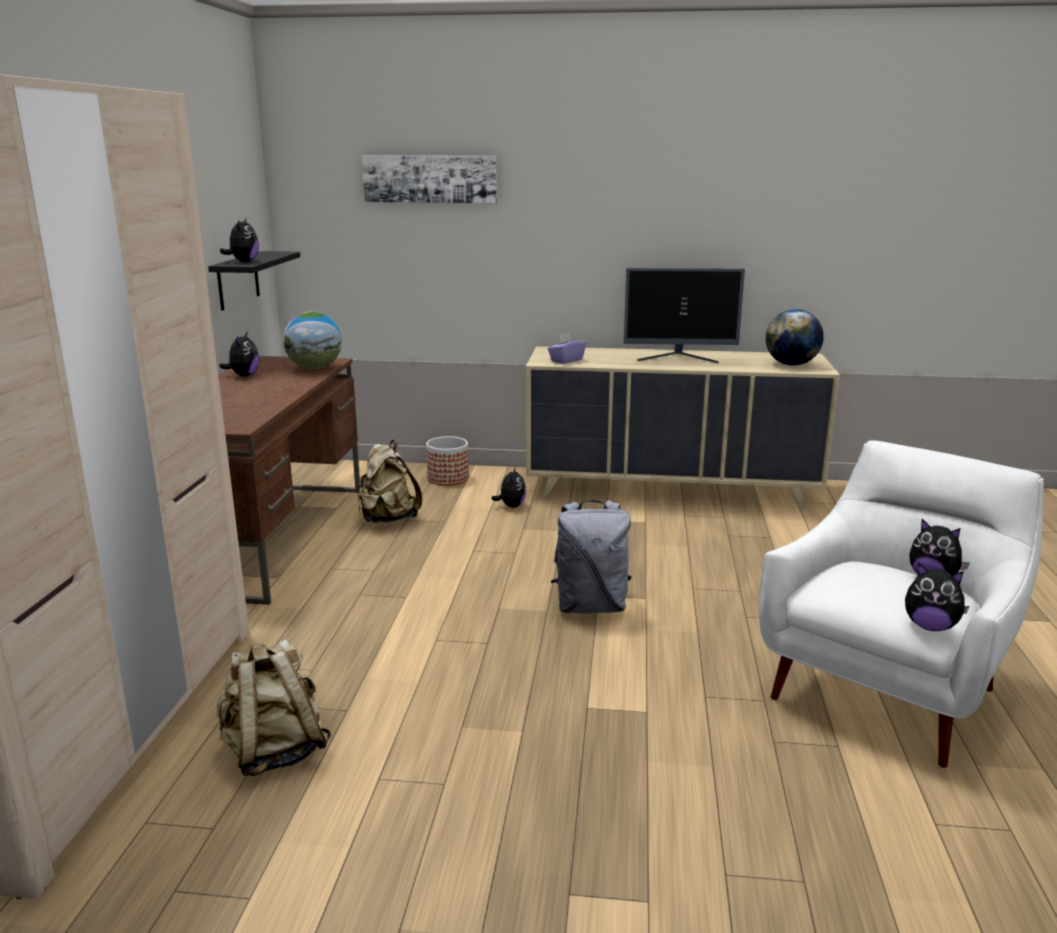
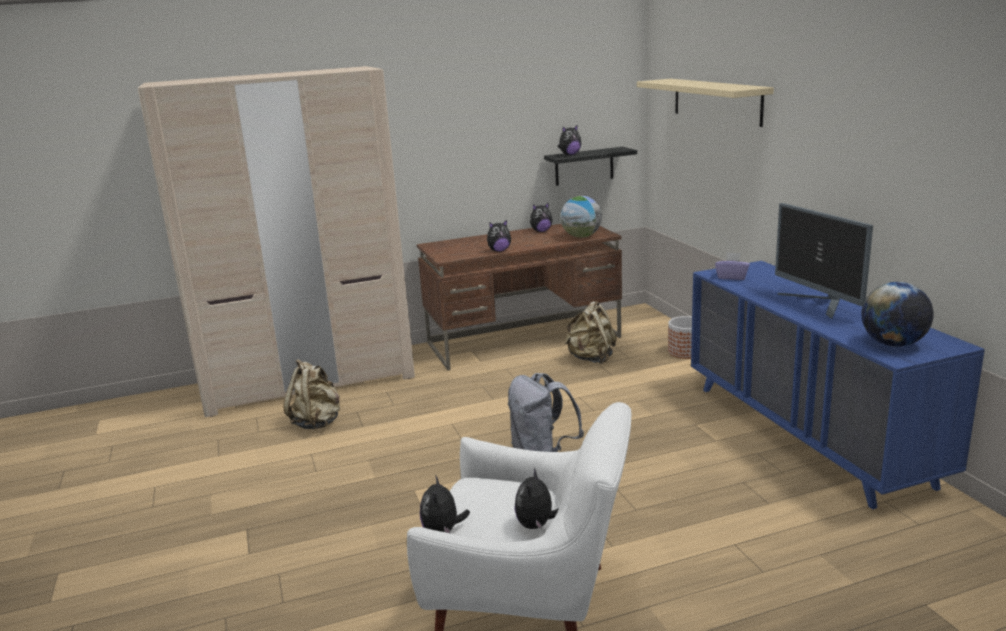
camera: 65 degrees right, 0 degrees up
(430, 179) = (716, 101): picture -> beige shelf
(511, 506) = (669, 386): plush toy -> plush toy (499, 251)
(671, 489) = (807, 434): beige dresser -> blue dresser

